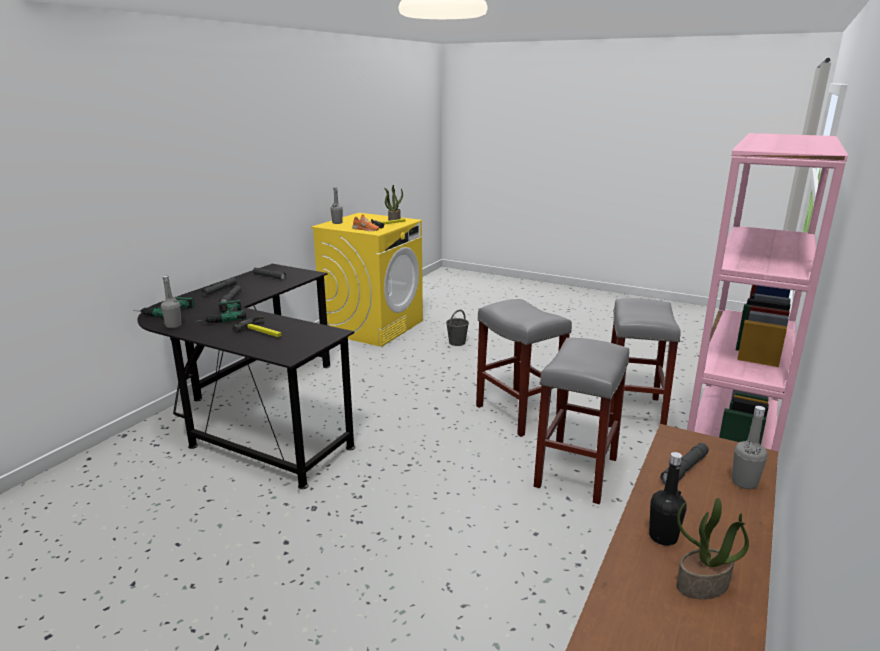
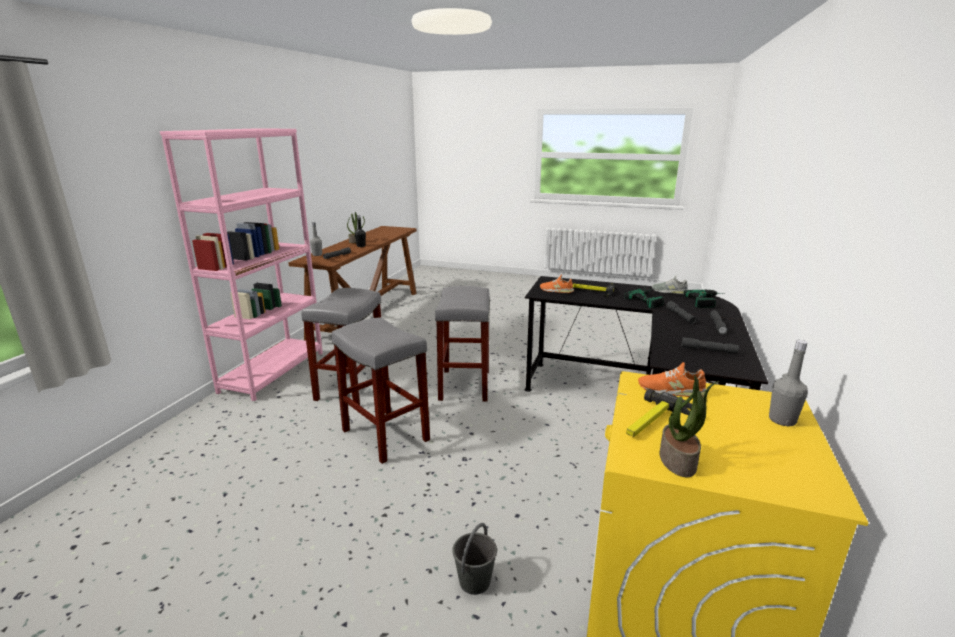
camera: 170 degrees right, 0 degrees up
(173, 325) = (669, 291): grey bottle -> grey shoe
(305, 336) = (556, 290): none -> orange shoe
(634, 412) = (259, 448): grey stool -> grey stool (464, 385)

